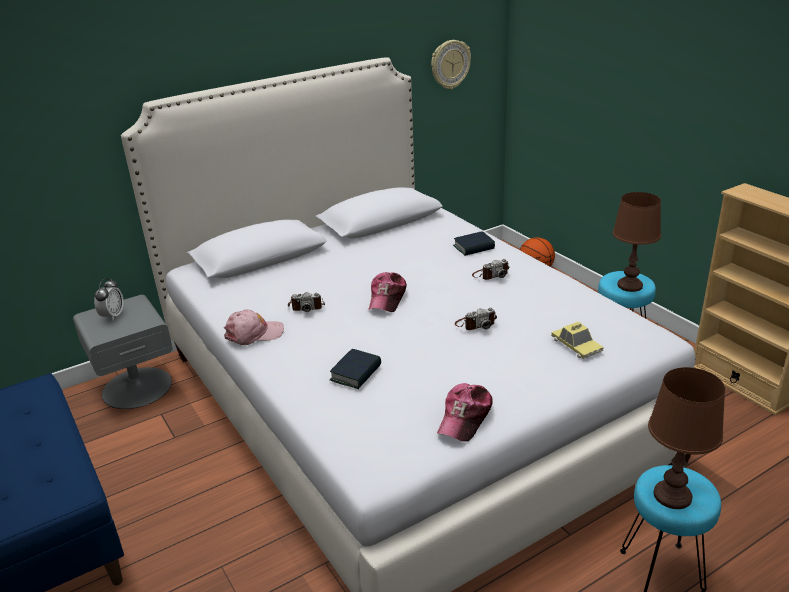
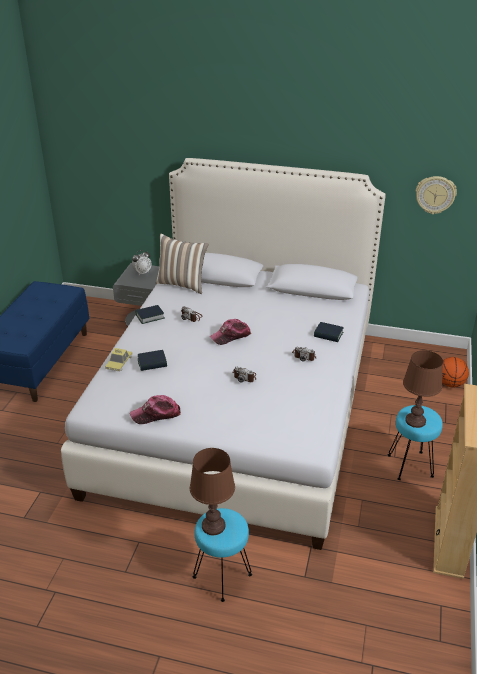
camera: 45 degrees right, 5 degrees up
(231, 284) = (182, 284): none -> pillow
(254, 333) = (150, 316): pink cap -> book
(576, 345) = (266, 420): toy car -> toy car (119, 362)

